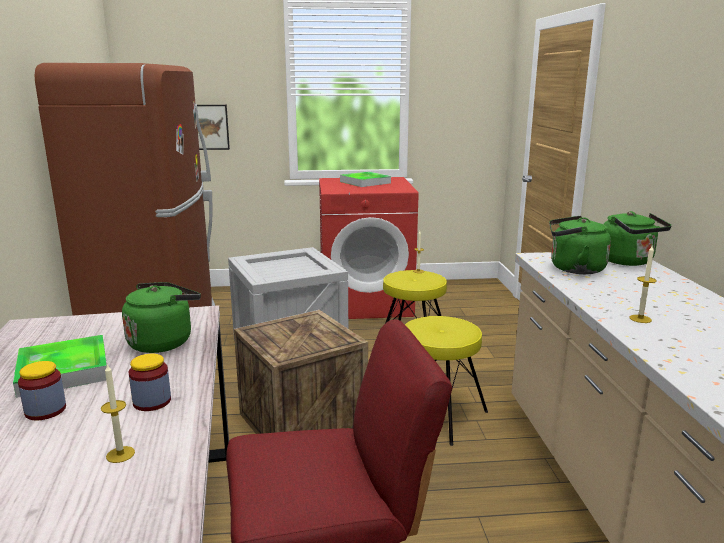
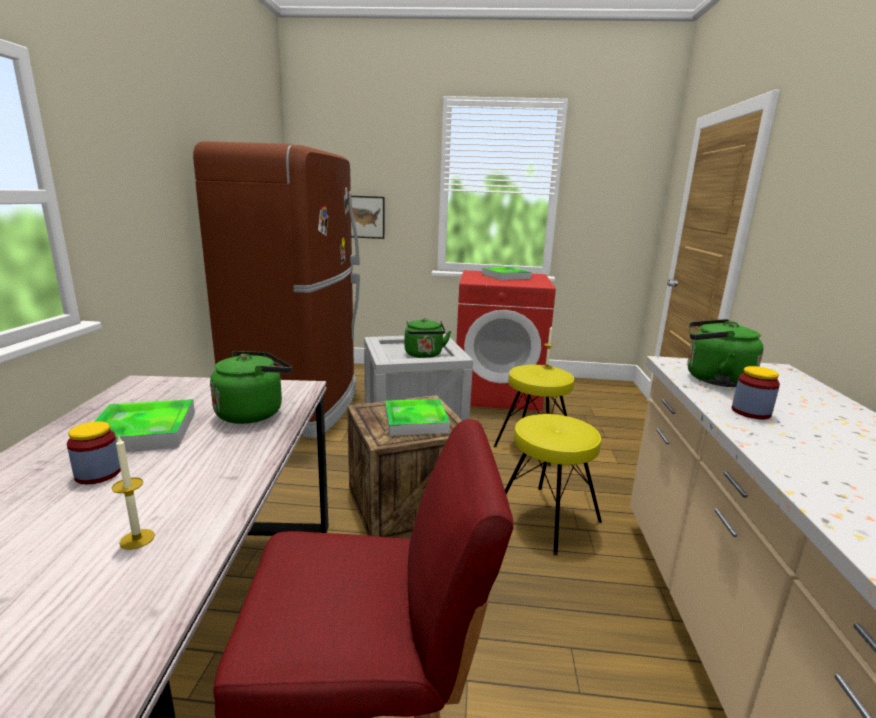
camera: 10 degrees right, 0 degrees up
(152, 402) = (206, 478): jar -> jar (750, 412)
(307, 336) = (416, 421): none -> tray
(628, 262) = (782, 377): green kettle -> green kettle (424, 355)
(640, 319) = (796, 450): candle -> none

